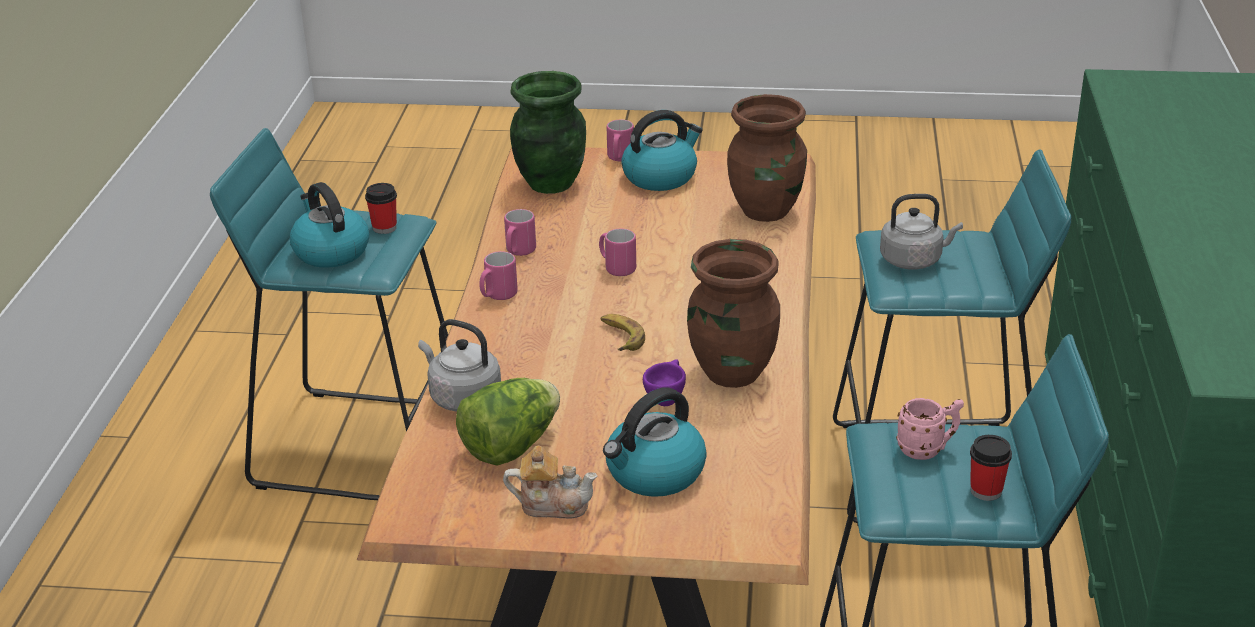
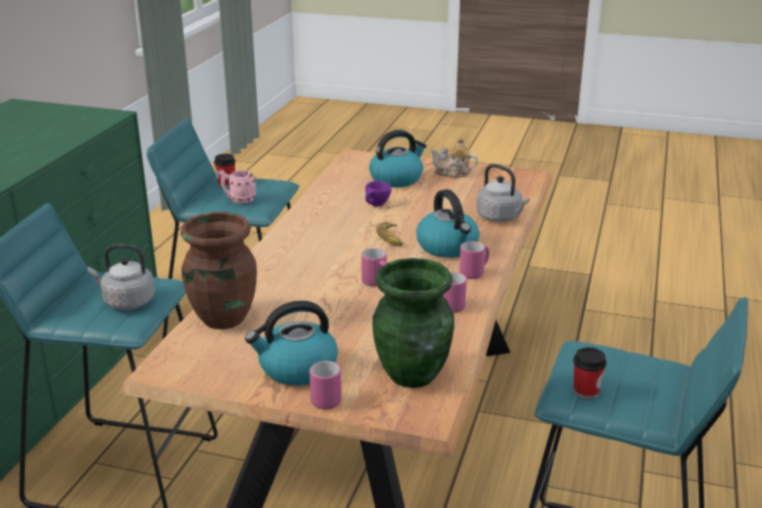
camera: 170 degrees left, 5 degrees down
(330, 251) = (633, 371): kettle -> kettle (448, 247)
(511, 446) = (472, 195): lettuce -> none
(731, 372) = (329, 214): brown vase -> none

